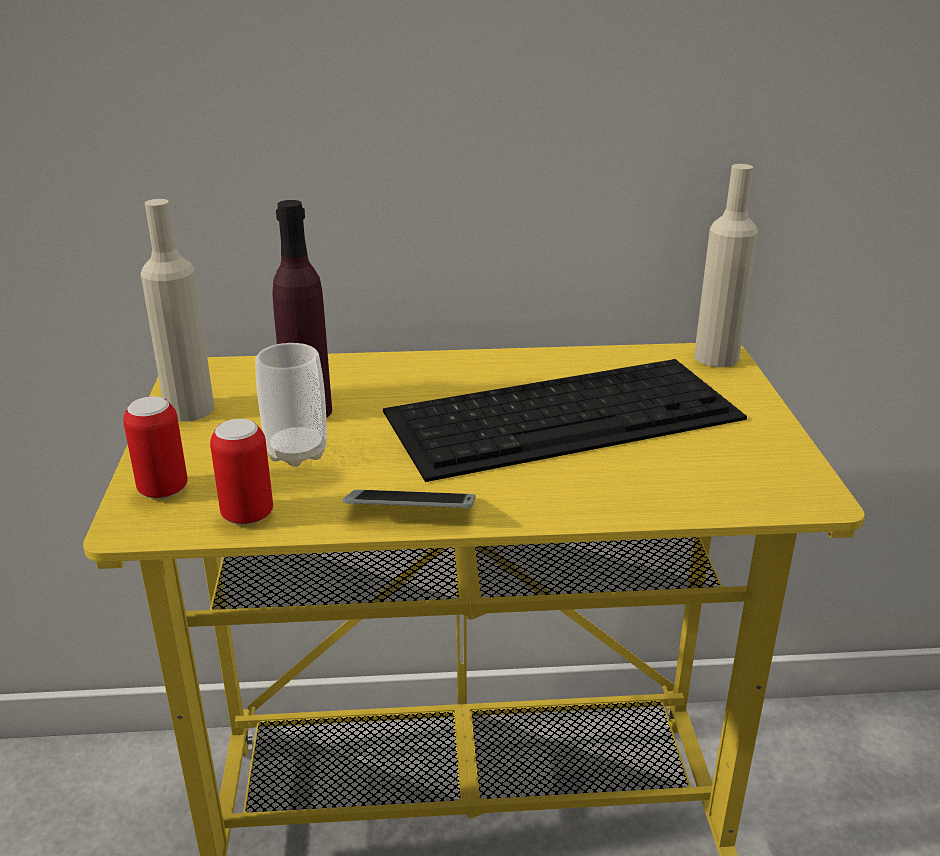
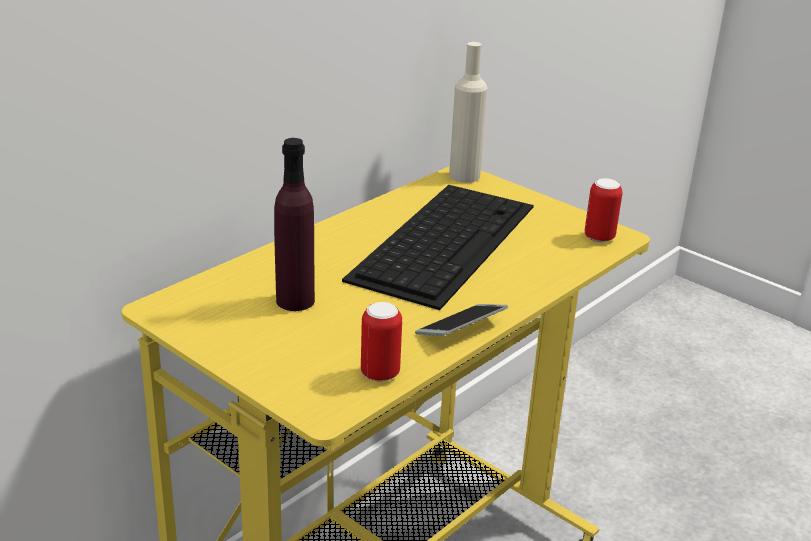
camera: 45 degrees left, 0 degrees up
(163, 490) = (301, 386): can -> can (599, 237)
(189, 409) = (212, 334): beige bottle -> none
(297, 453) = (338, 327): cup -> none

